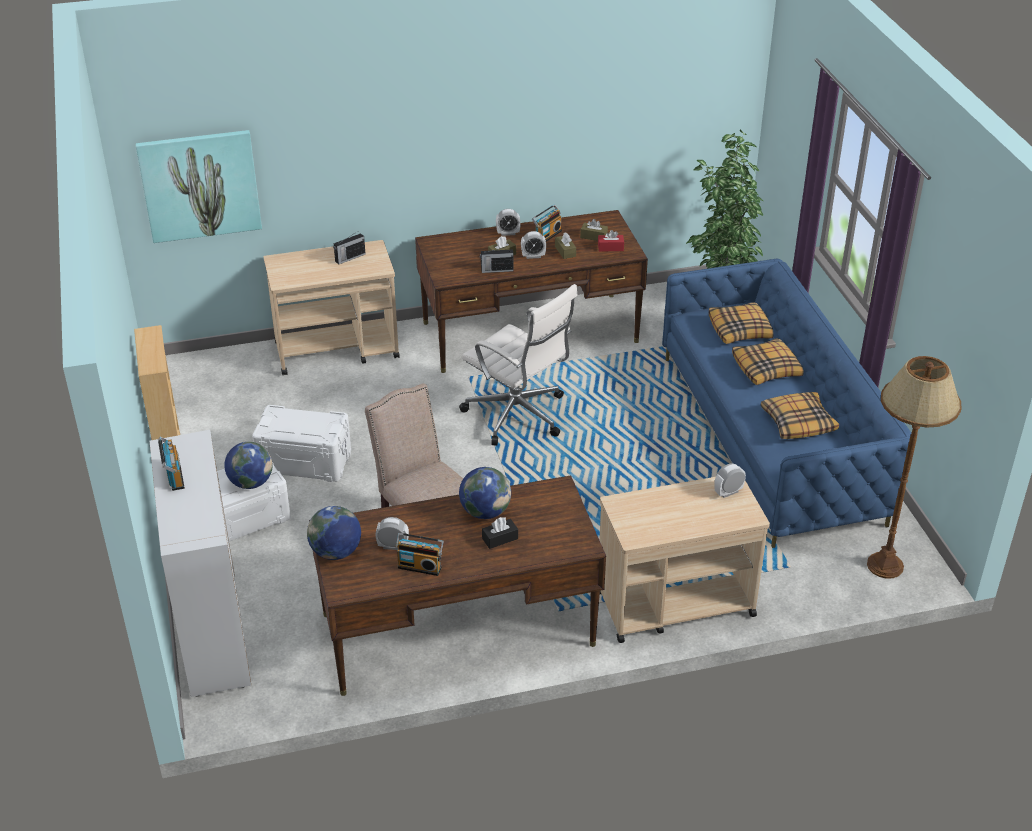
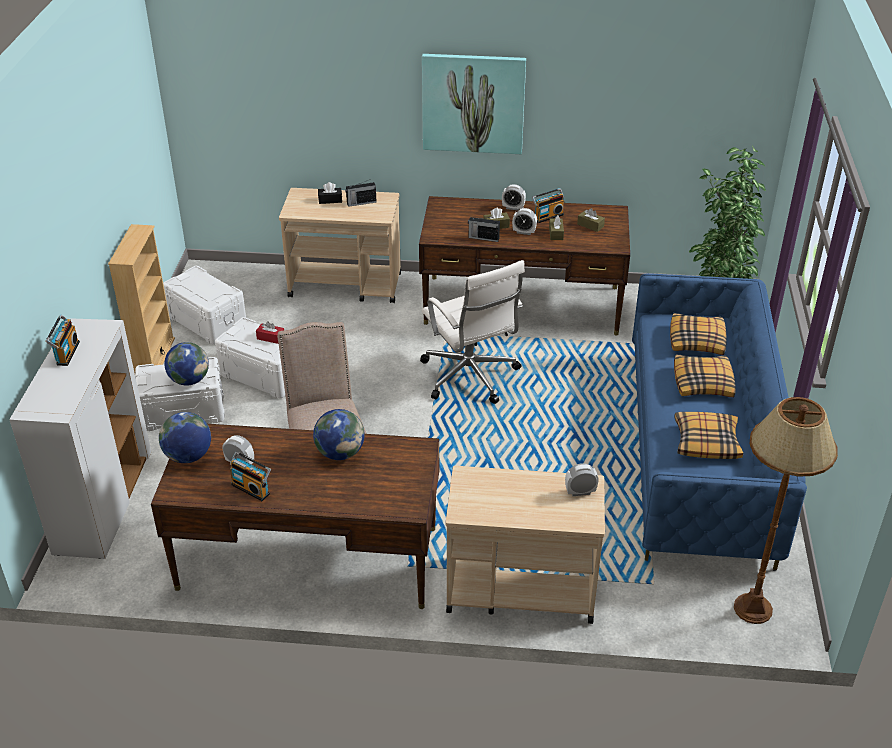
camera: 20 degrees right, 0 degrees up
(200, 185) = (237, 113): picture -> picture (473, 103)
(209, 420) = (208, 321): none -> white storage box
(500, 538) = (338, 481): black tissue box -> black tissue box (330, 200)
(610, 247) = (600, 238): red tissue box -> red tissue box (270, 338)

